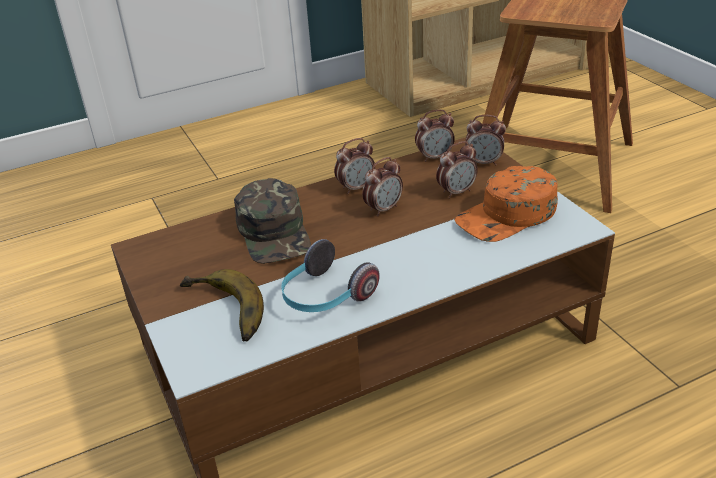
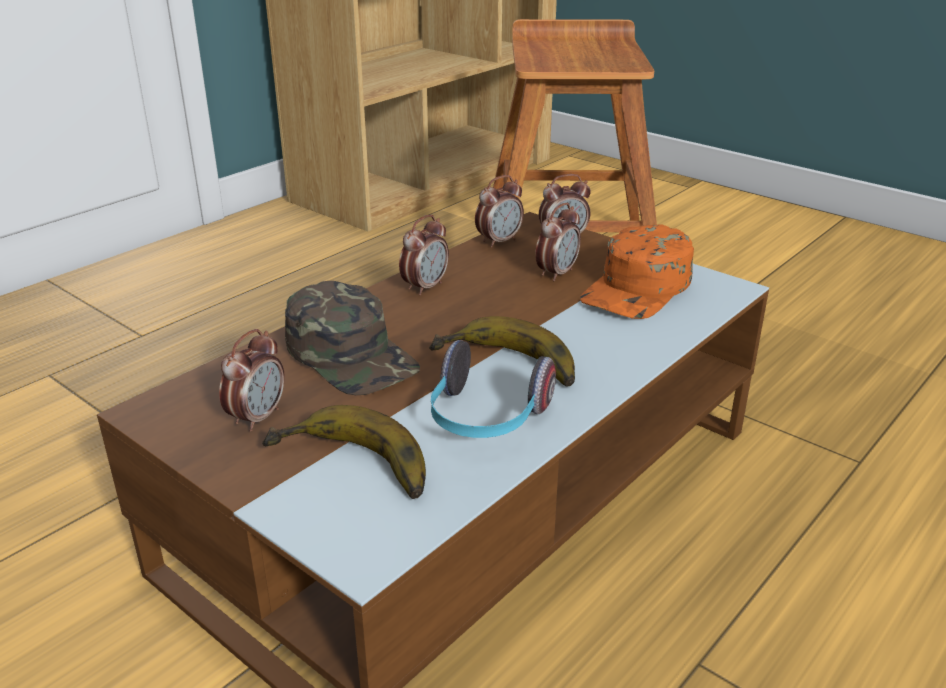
camera: 25 degrees left, 5 degrees down
(365, 261) = (505, 367): none -> banana
(383, 209) = (481, 305): alarm clock -> alarm clock (257, 417)

